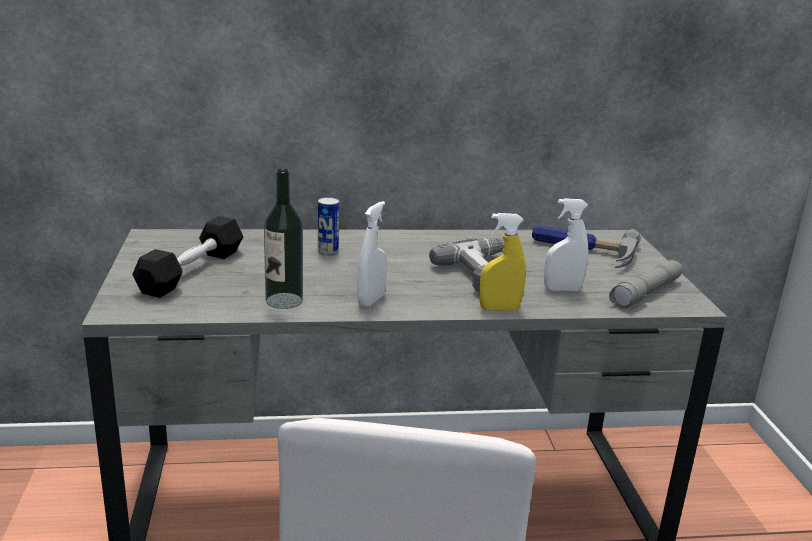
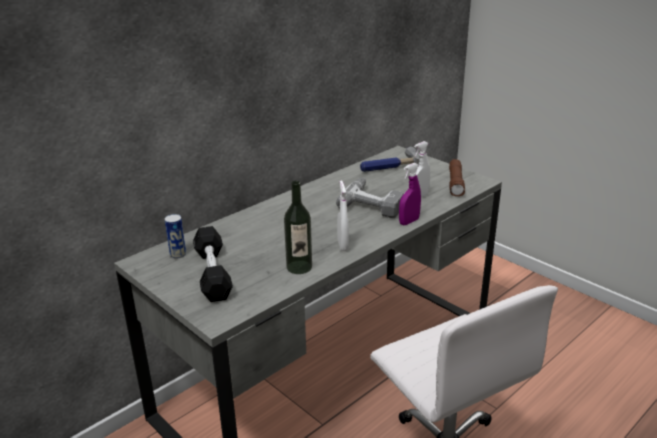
camera: 35 degrees left, 5 degrees up
(328, 252) = (269, 225): can -> can (178, 254)
(499, 309) = (409, 222): yellow spray bottle -> purple spray bottle
(646, 294) = (456, 183): grey flashlight -> brown flashlight

